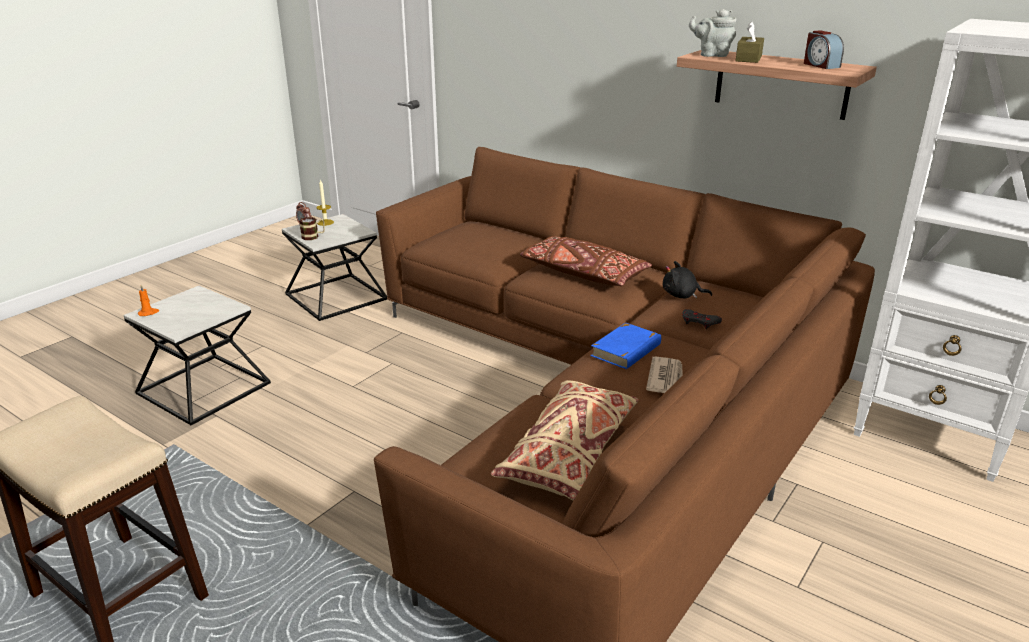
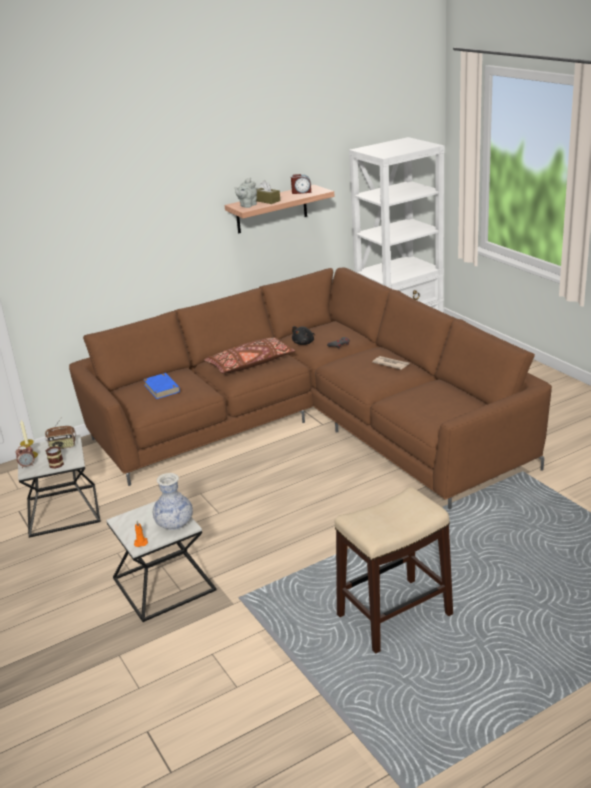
camera: 65 degrees left, 0 degrees up
(185, 322) = (174, 523): none -> vase
(347, 231) = (63, 446): none -> radio
(569, 452) = (439, 398): beige pillow -> none
(626, 350) = (355, 368): blue book -> blue book (162, 388)

